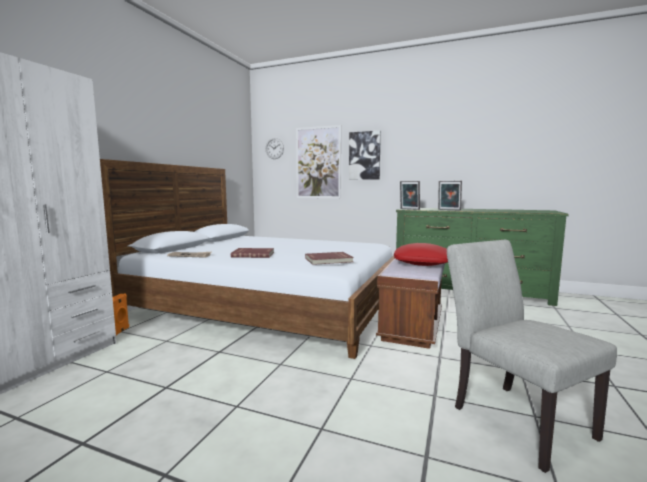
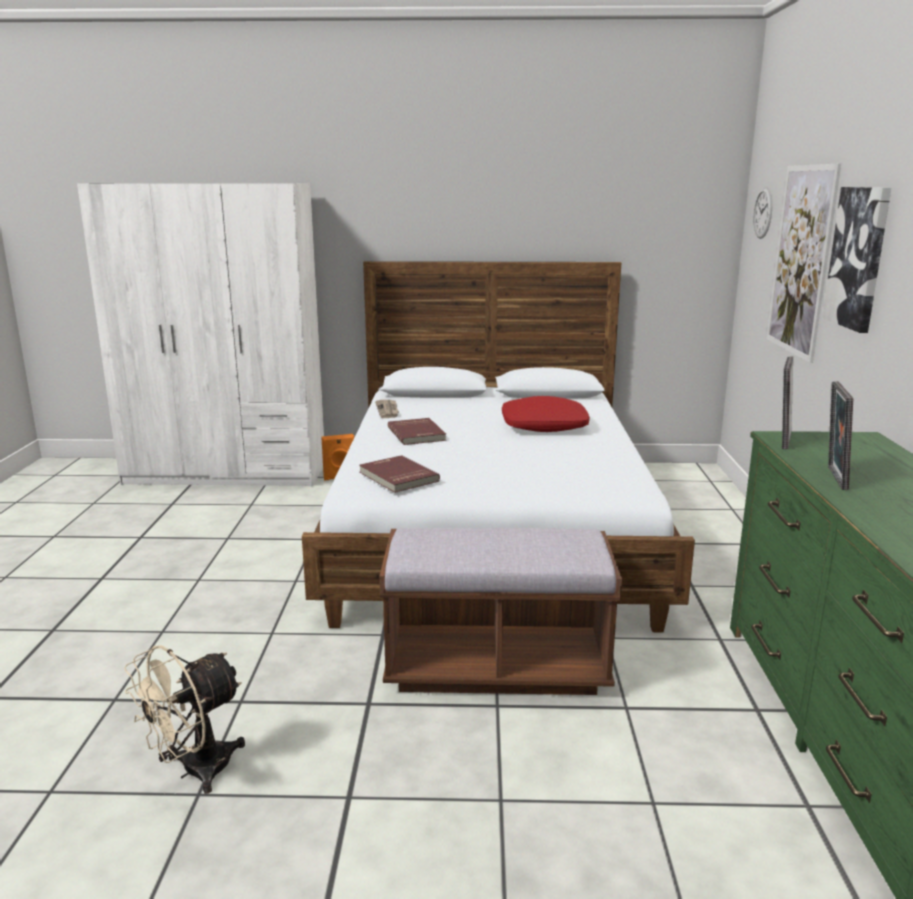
camera: 70 degrees right, 10 degrees up
(421, 262) = (494, 550): red pillow -> red pillow (544, 425)
(513, 417) = (194, 771): grey chair -> beige fan

